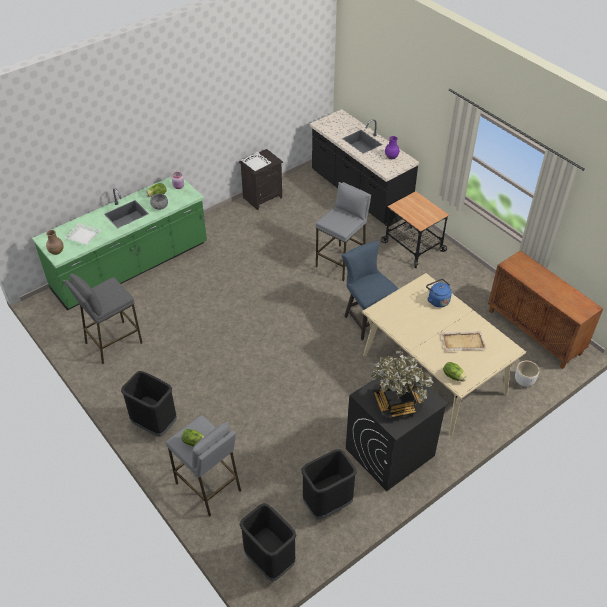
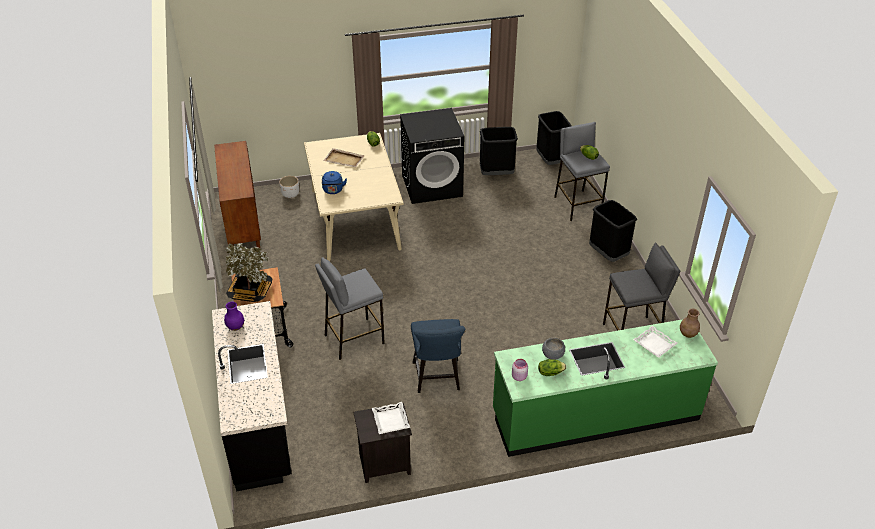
camera: 155 degrees left, 5 degrees down
(366, 318) = (373, 276): blue chair -> blue chair (437, 379)
(396, 402) = (434, 123): potted plant -> potted plant (250, 292)

